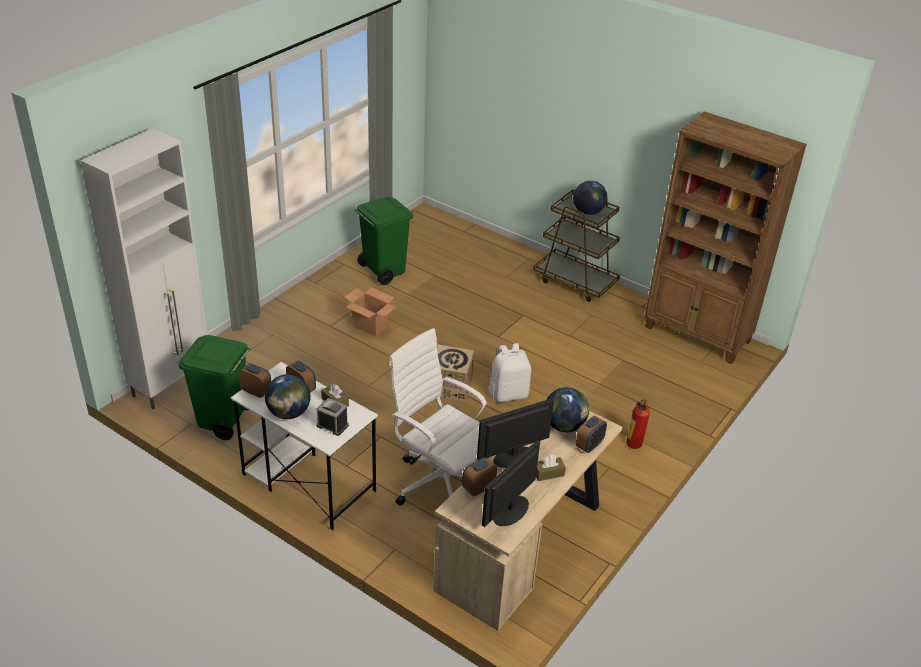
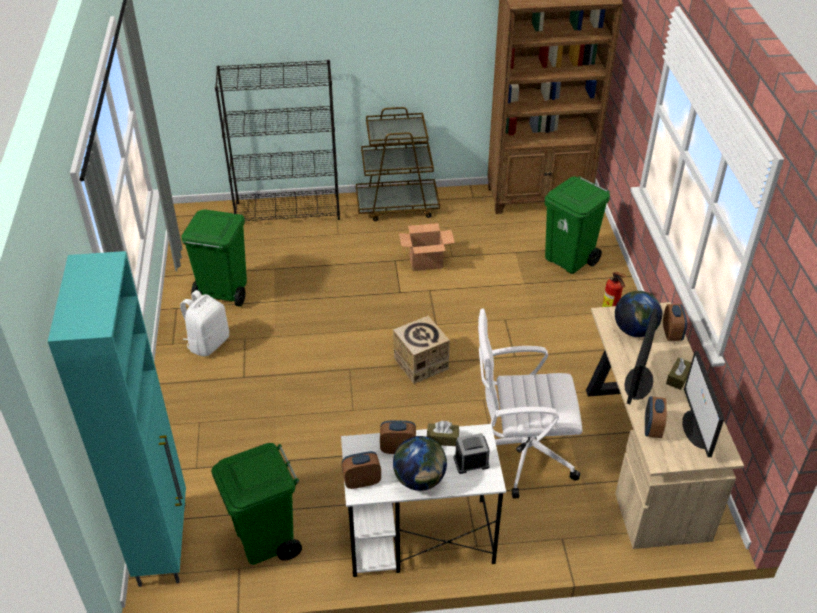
camera: 40 degrees left, 5 degrees up
(172, 384) = (163, 542): white cabinet -> turquoise cabinet
(370, 326) = (281, 353): cardboard box -> cardboard box (426, 262)
(492, 245) = (288, 211): none -> black bookcase
(508, 393) = (472, 338): white backpack -> white backpack (208, 343)
(588, 212) = (401, 131): globe -> none
(660, 389) = (569, 260): none -> green trash can

